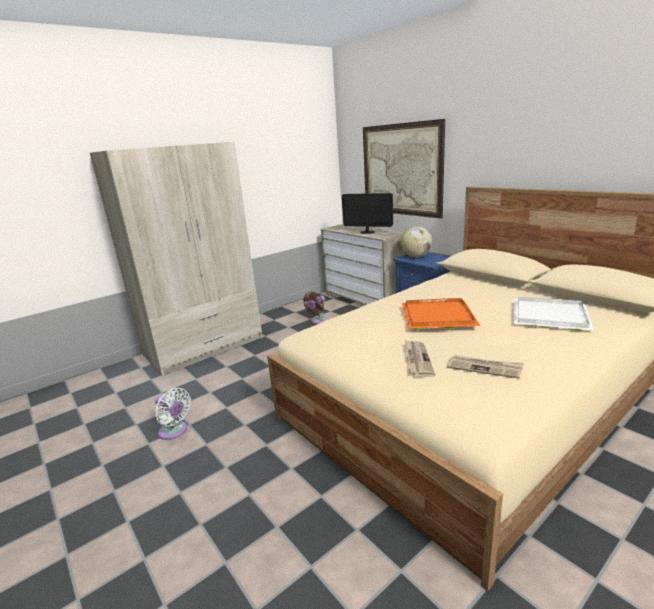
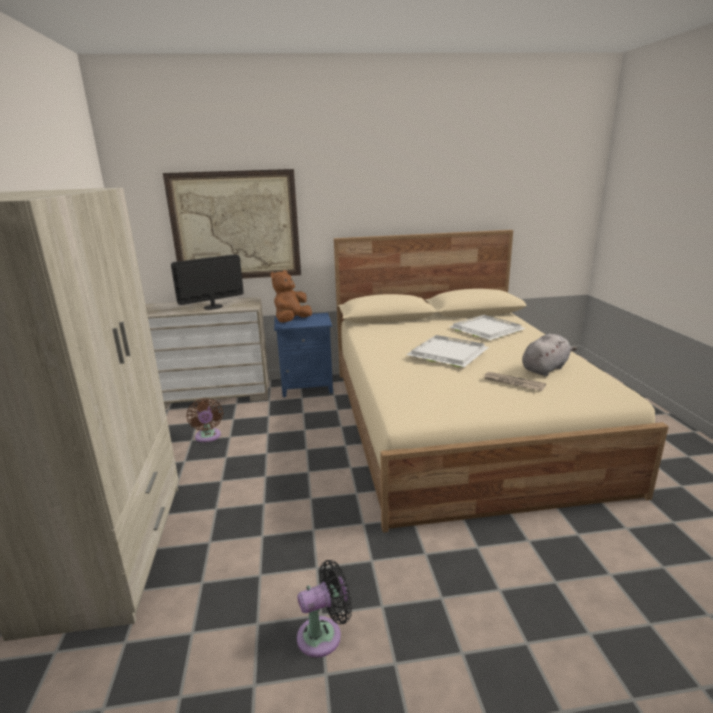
camera: 60 degrees left, 0 degrees up
(174, 431) = (324, 635): white fan -> black fan
(416, 257) = (291, 321): globe -> brown plush toy
(436, 317) = (448, 354): orange tray -> white tray
(484, 368) = (545, 369): newspaper -> grey plush toy

